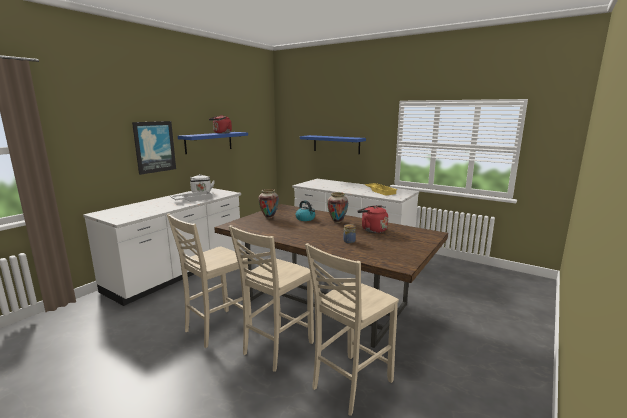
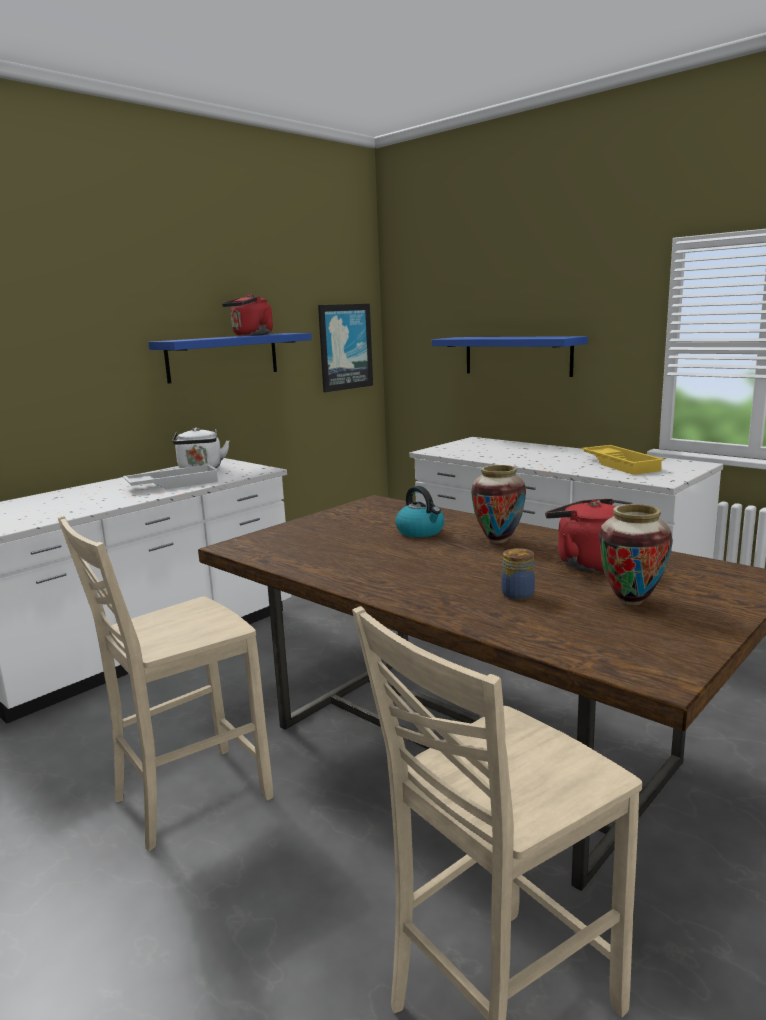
camera: 10 degrees right, 0 degrees up
(154, 147) = (94, 367): picture -> picture (345, 347)
(269, 217) = (334, 527): vase -> vase (631, 601)
(276, 348) = (319, 867): beige chair -> none

